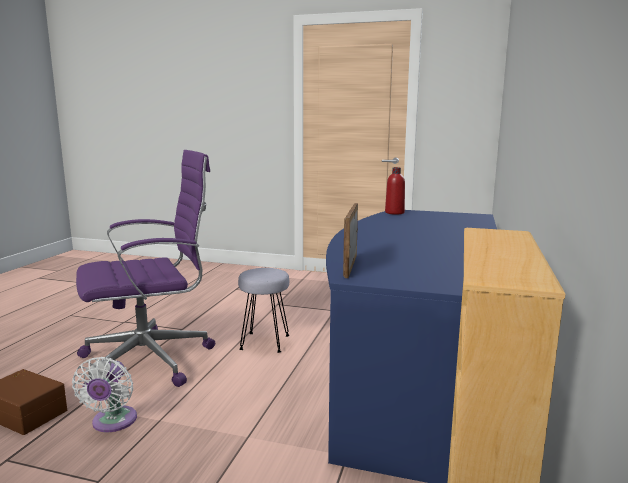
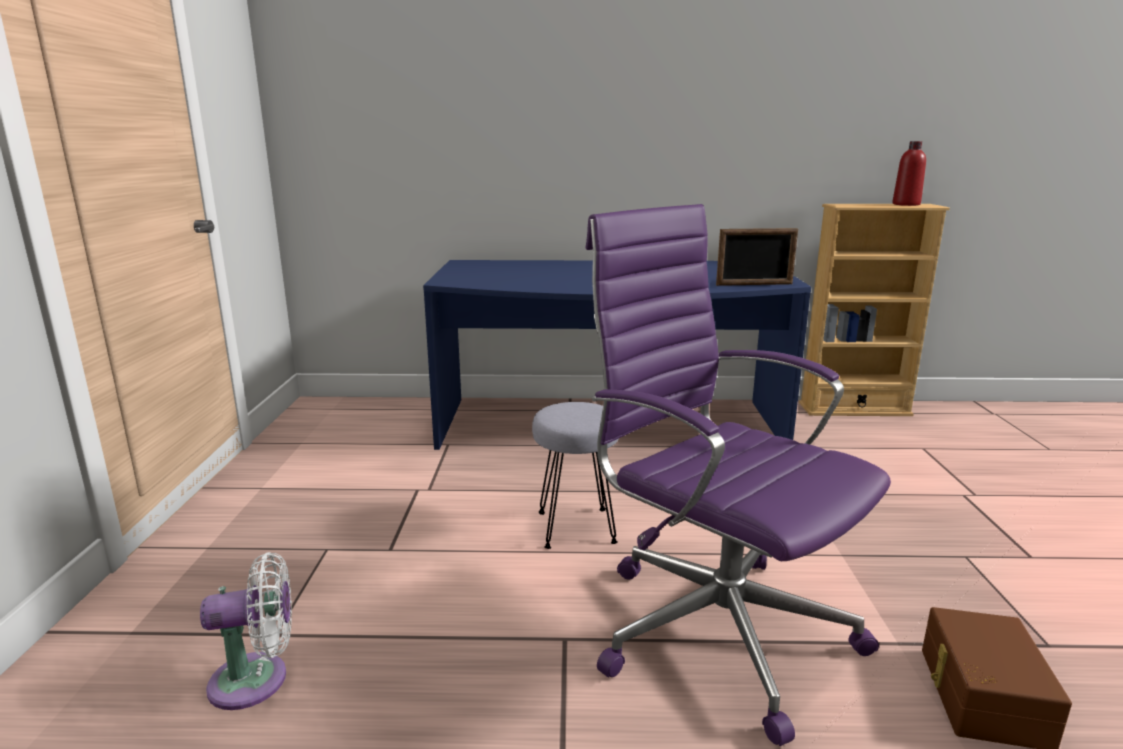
camera: 105 degrees left, 5 degrees up
(112, 423) = (889, 590): white fan -> white fan (257, 680)
(394, 212) = (459, 282): red bottle -> red bottle (906, 204)

